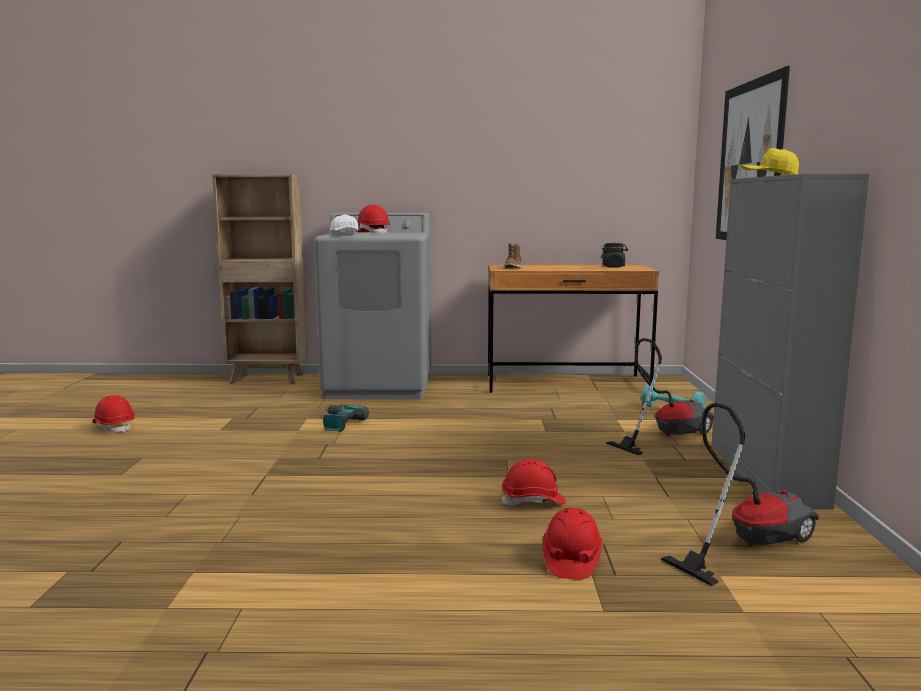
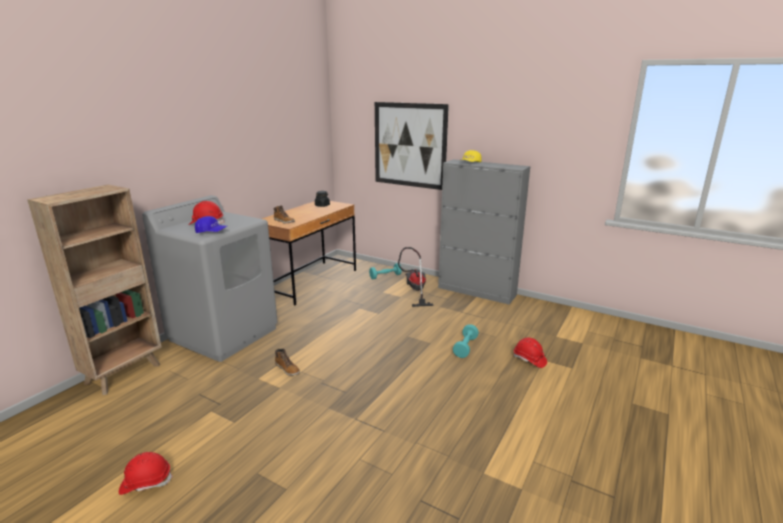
camera: 60 degrees left, 10 degrees up
(339, 424) = (287, 369): power drill -> boot
(345, 235) = (211, 232): white cap -> blue cap
(533, 501) = (465, 347): red hard hat -> turquoise dumbbell
(746, 542) = (533, 321): vacuum cleaner -> none

